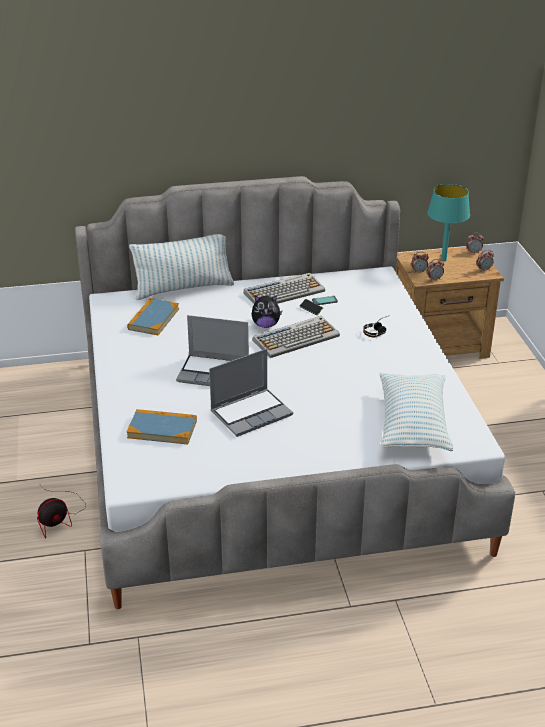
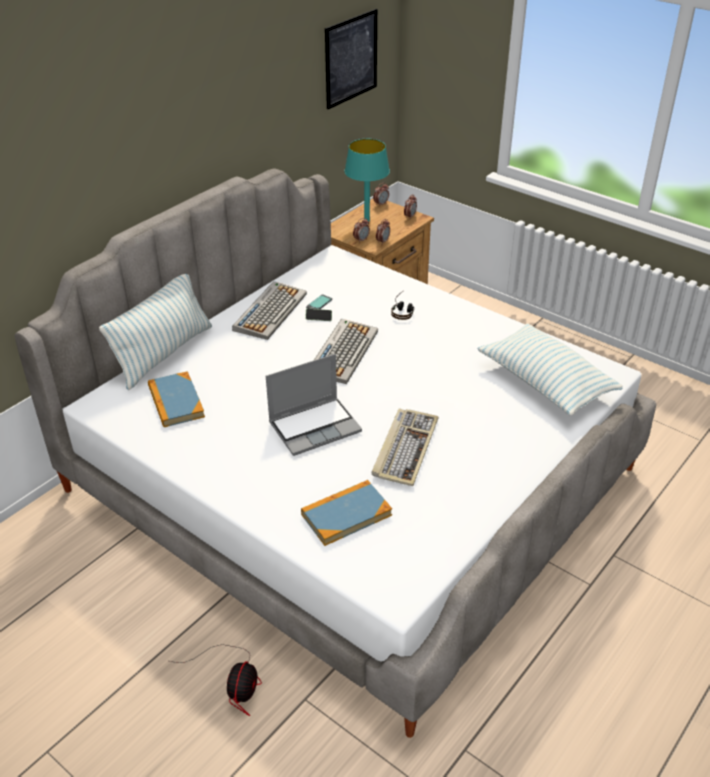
camera: 40 degrees left, 5 degrees up
(251, 413) = (405, 448): laptop -> keyboard
(266, 325) = (298, 353): plush toy -> none
(462, 111) = (351, 58): none -> picture

